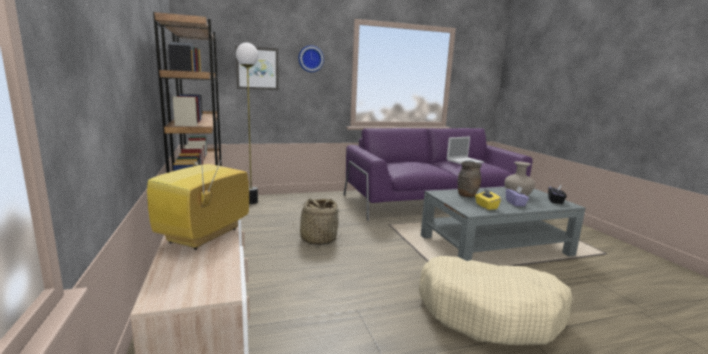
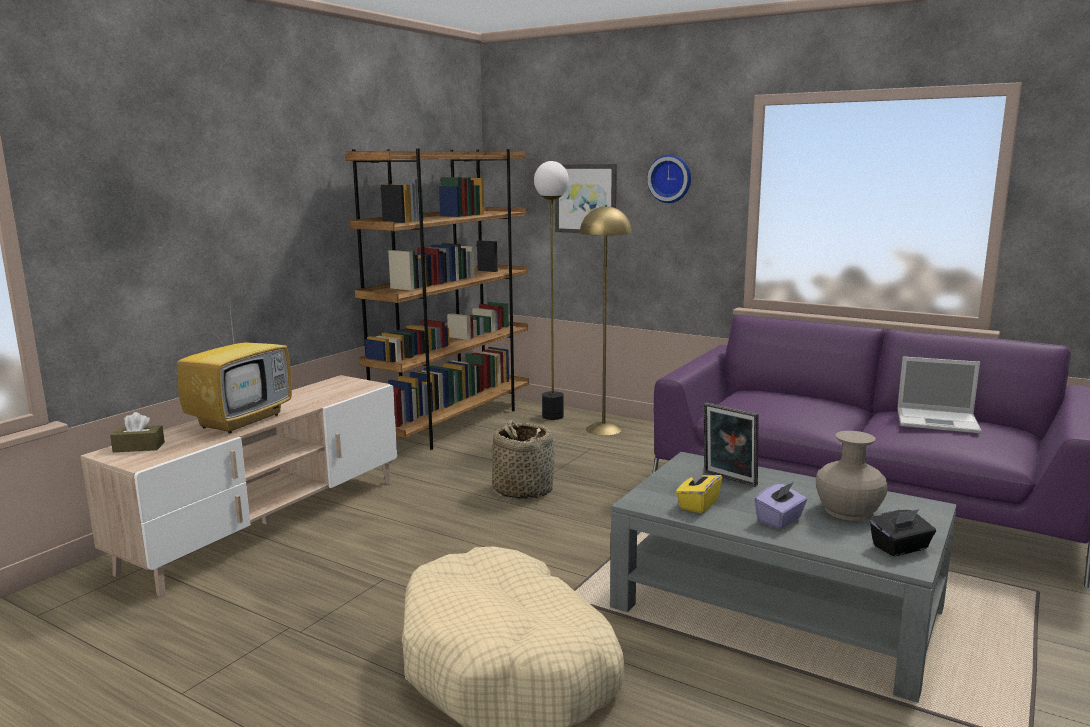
camera: 50 degrees right, 0 degrees up
(177, 283) = (139, 447): none -> brown tissue box
(204, 236) = (241, 420): television -> television turned 135 degrees clockwise
(290, 201) = (603, 429): none -> yellow floor lamp
(467, 195) = (728, 480): brown vase -> picture frame

